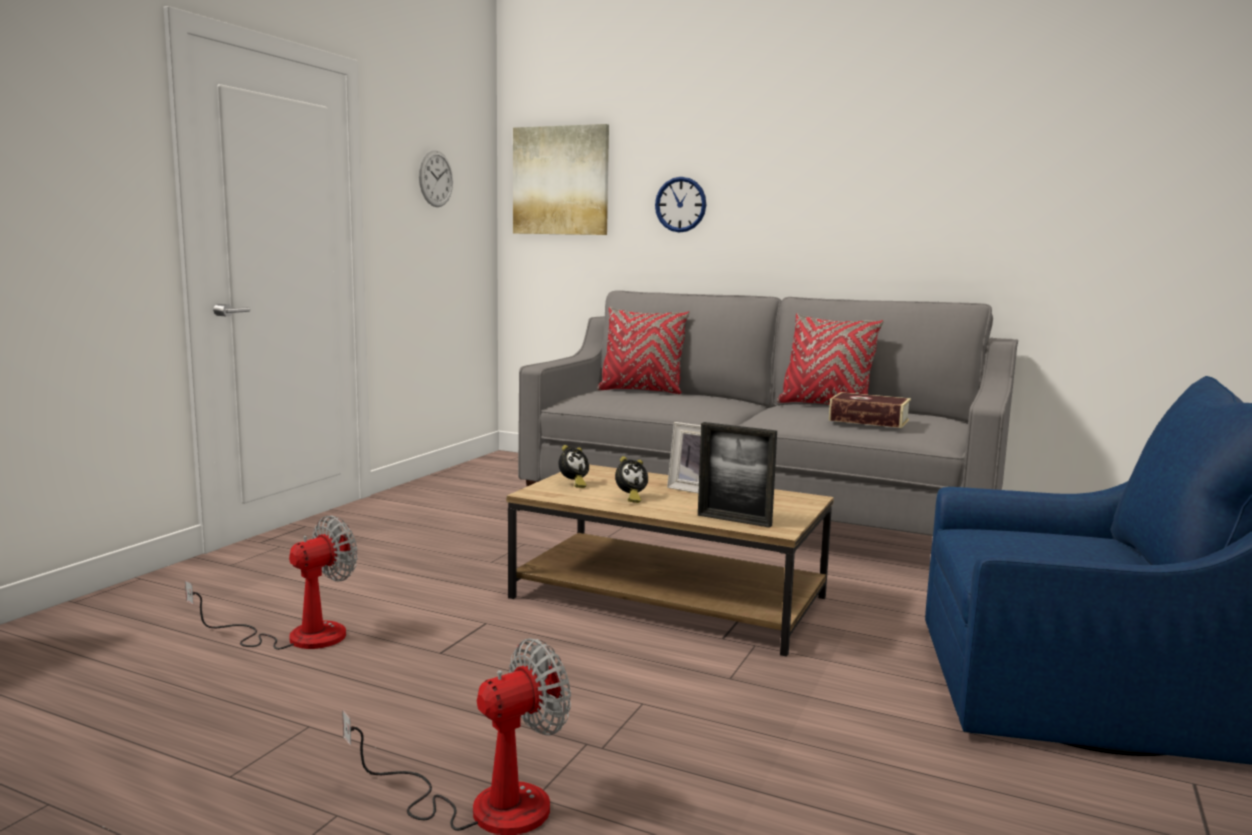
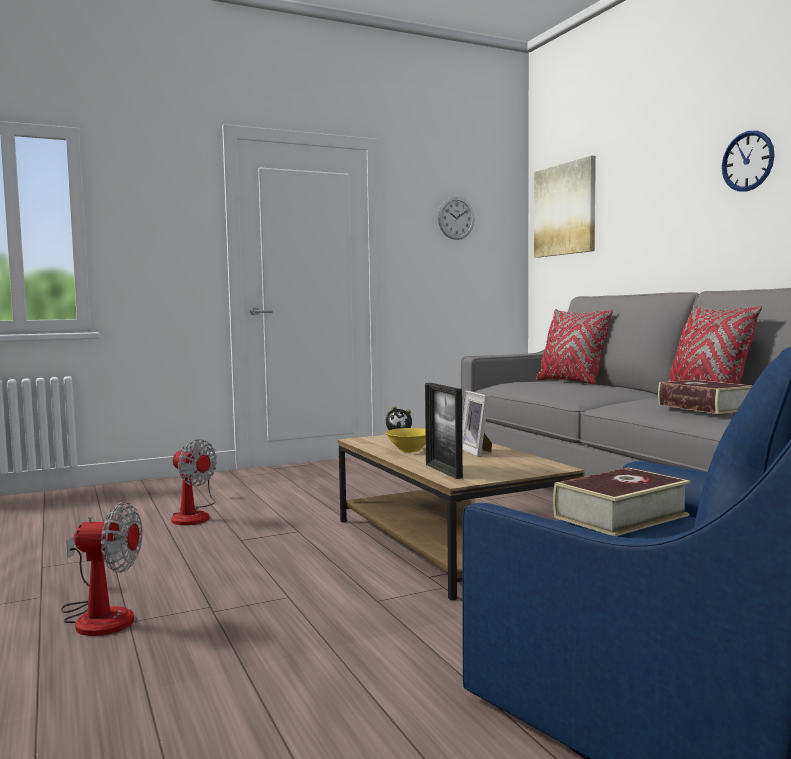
camera: 40 degrees right, 5 degrees down
(296, 636) = (193, 515): fan -> fan turned 45 degrees clockwise
(630, 498) = (410, 450): alarm clock -> yellow bowl
(680, 204) = (645, 216): wall clock -> wall clock (747, 161)
(1016, 543) = (621, 516): none -> book

